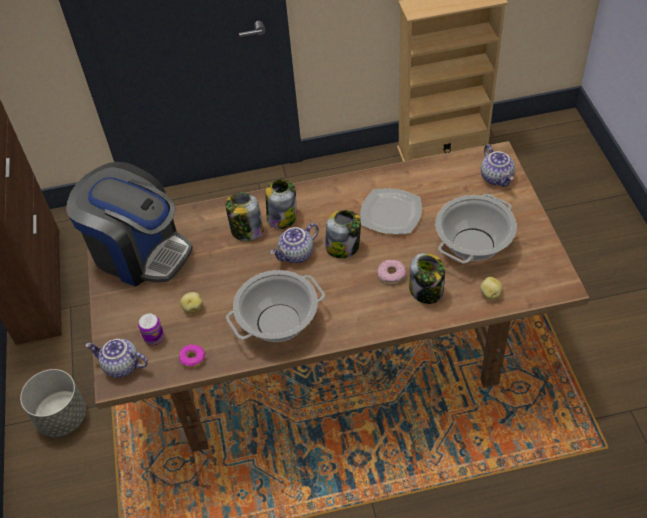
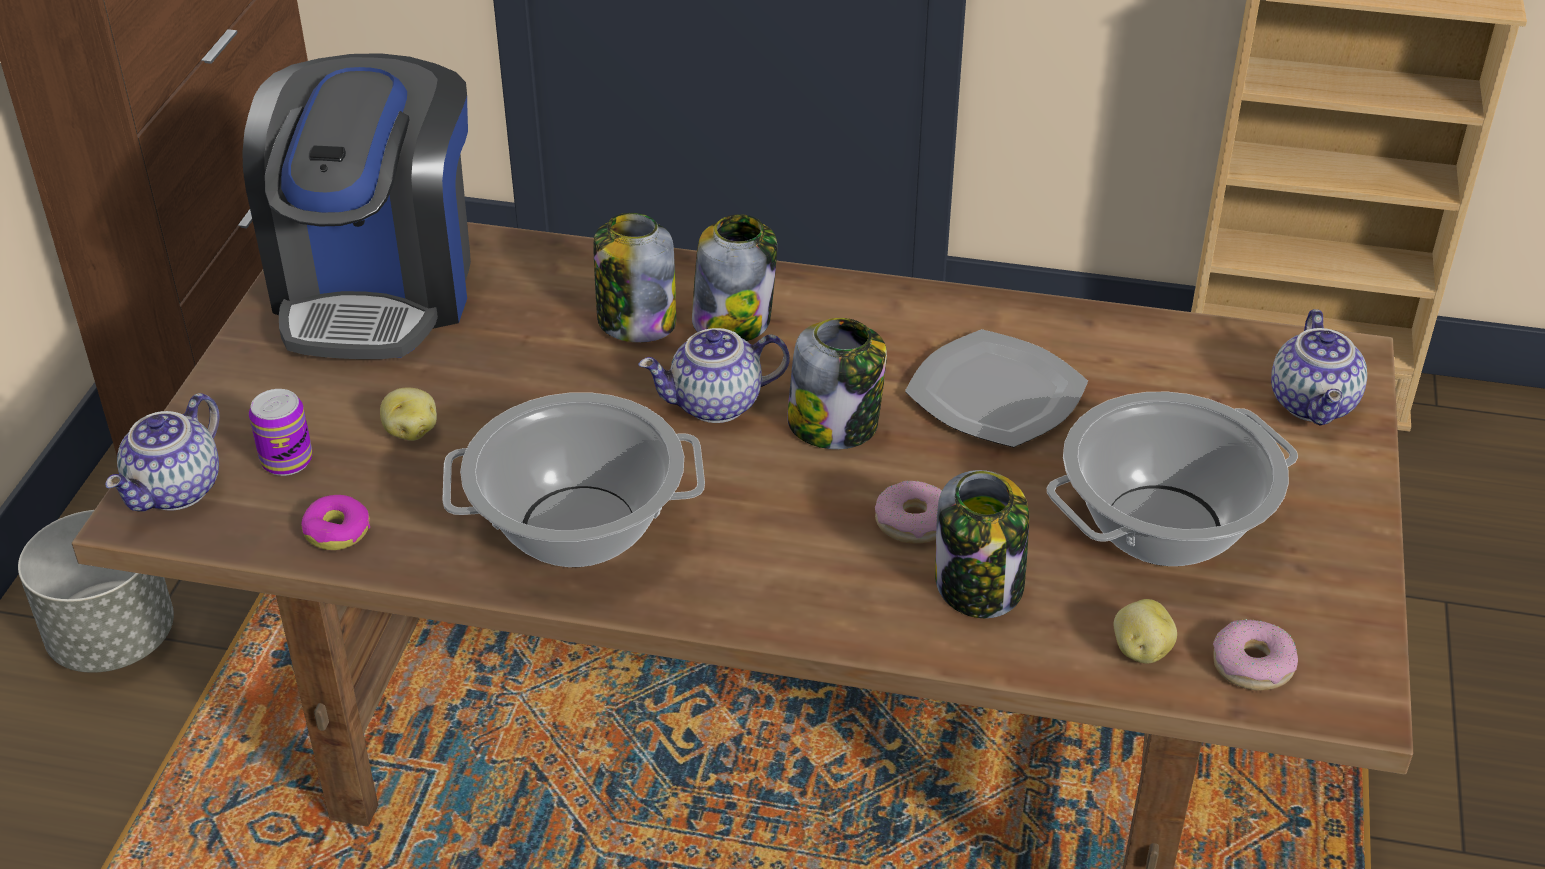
camera: 20 degrees right, 10 degrees down
(121, 366) = (177, 491): teapot -> teapot turned 105 degrees counterclockwise
(139, 252) = (378, 287): coffee machine -> coffee machine turned 45 degrees clockwise
(527, 285) = (1252, 664): none -> donut

